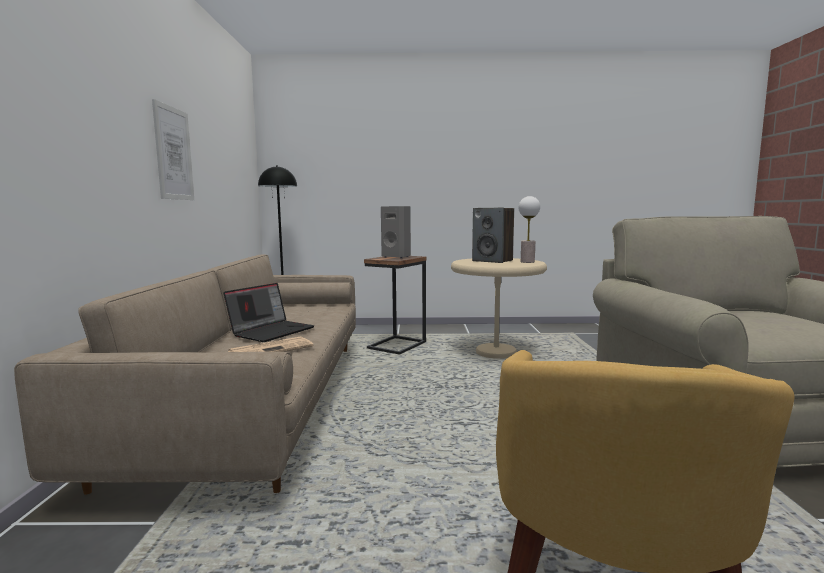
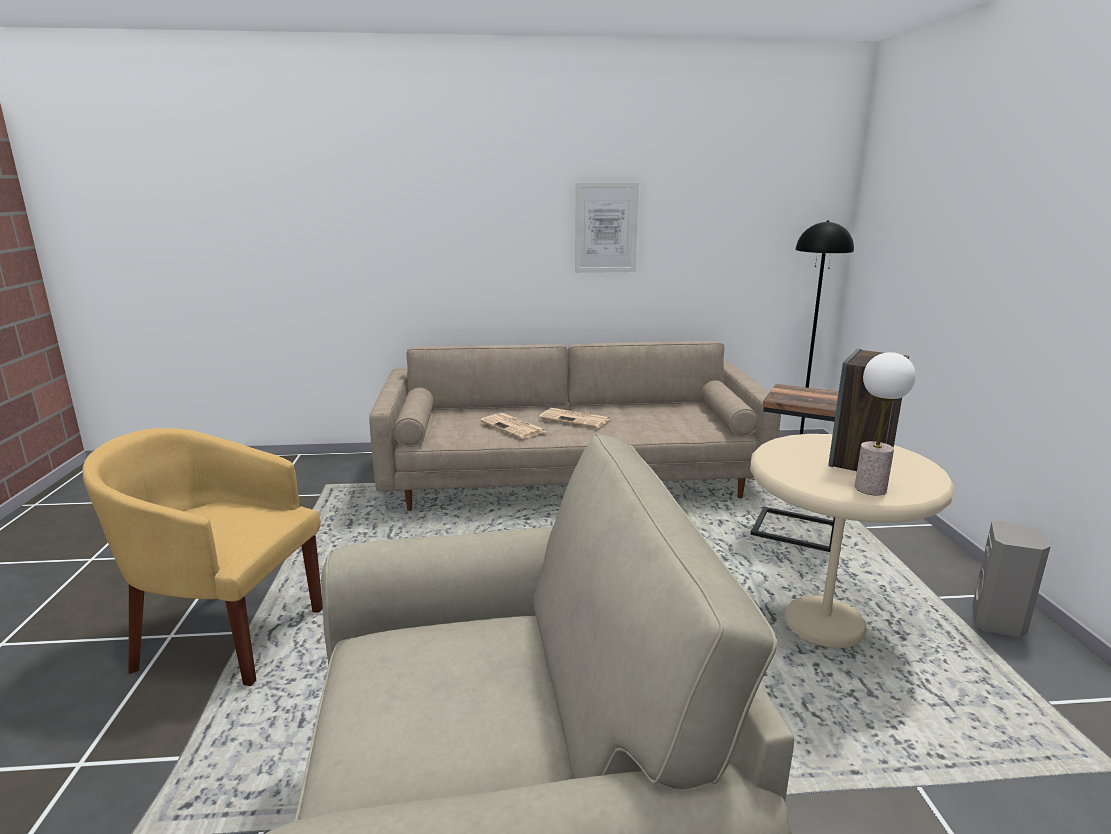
camera: 85 degrees right, 10 degrees up
(272, 331) = (575, 419): laptop -> newspaper
(397, 257) = (822, 397): grey speaker -> grey speaker (998, 622)

